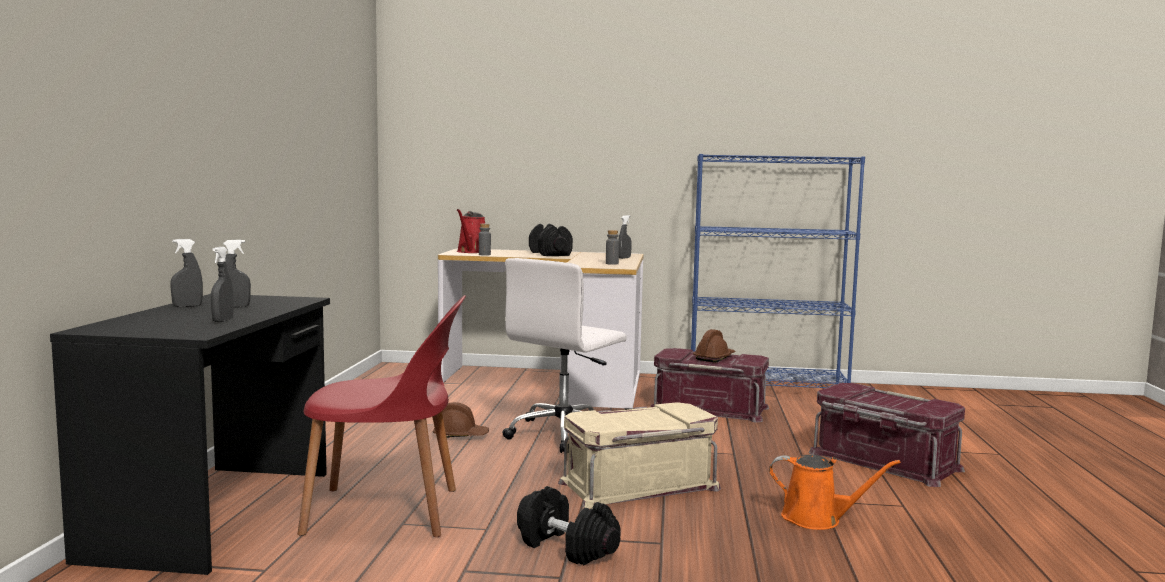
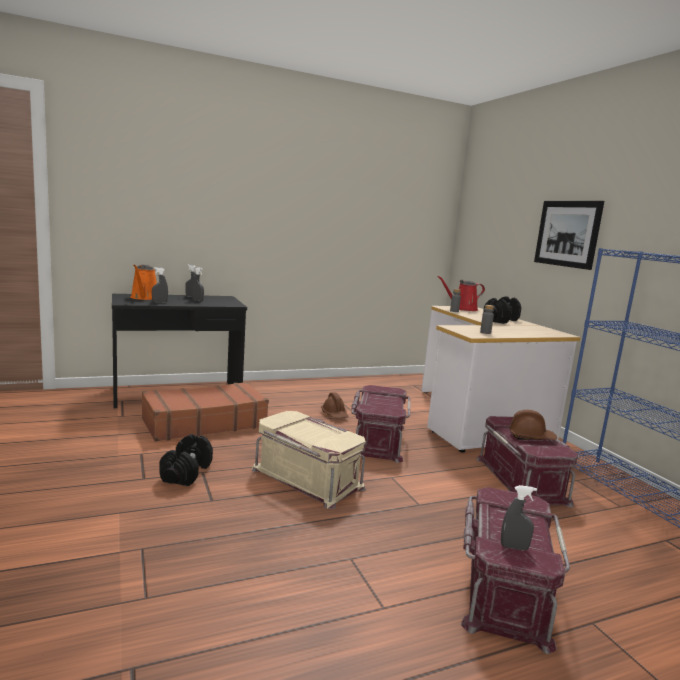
camera: 60 degrees right, 5 degrees up
(388, 512) = (204, 422): red chair -> brown suitcase
(564, 434) = (377, 440): white office chair -> red storage box
(595, 141) = (567, 233): none -> picture
(624, 258) = (531, 334): grey spray bottle -> grey spray bottle (514, 547)
(817, 519) = (305, 559): orange watering can -> orange watering can (144, 298)

